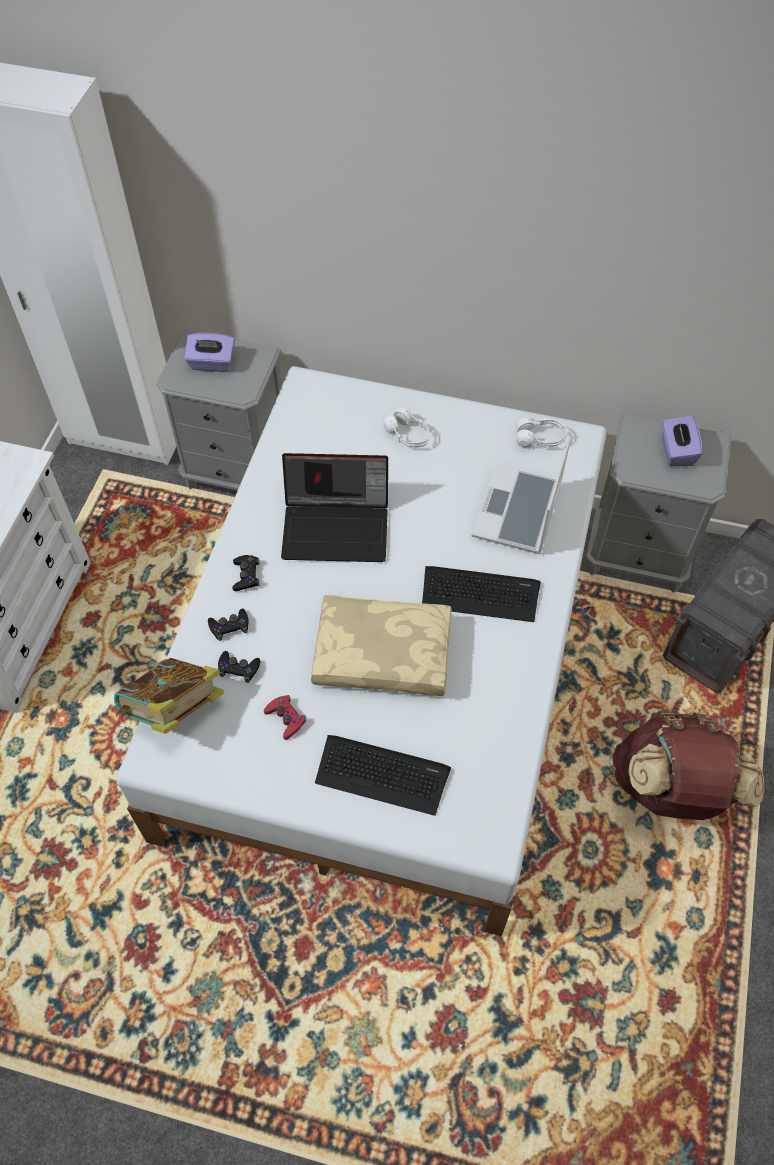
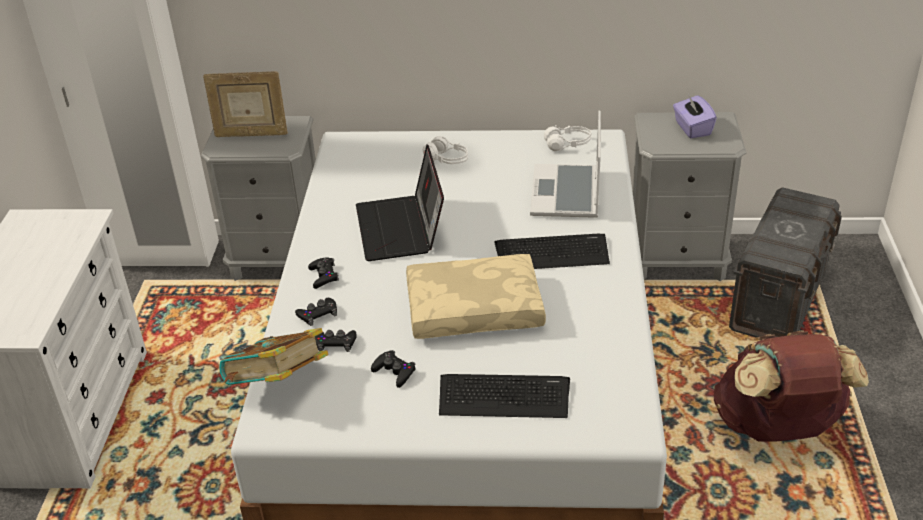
camera: 10 degrees left, 20 degrees down
(212, 363) = (251, 134): purple tissue box -> picture frame
(286, 718) = (394, 372): red game controller -> black game controller
(337, 527) = (401, 229): laptop -> laptop turned 90 degrees clockwise

